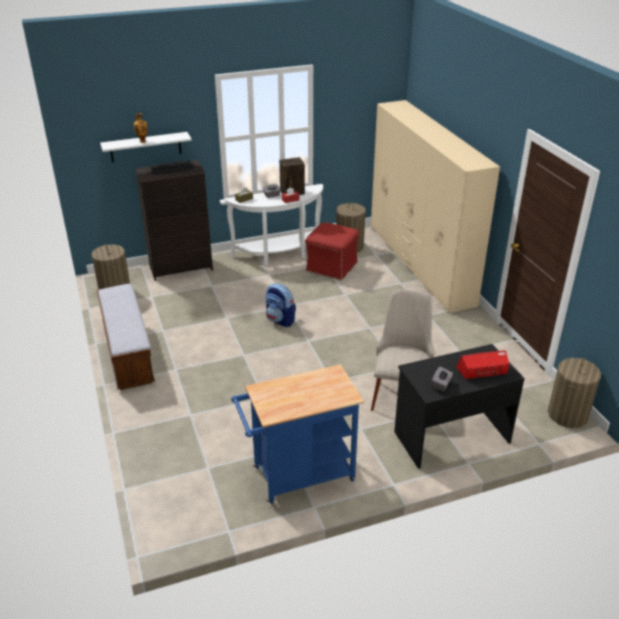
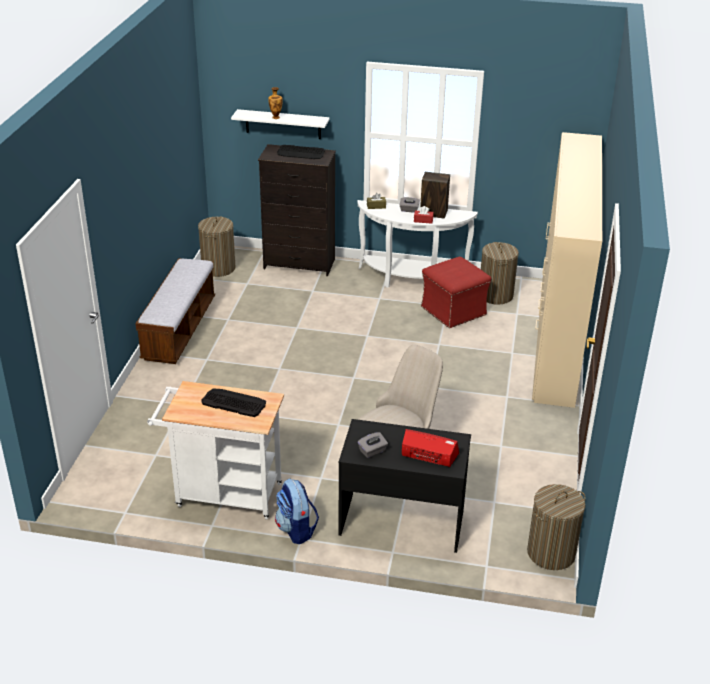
camera: 30 degrees right, 0 degrees up
(280, 320) = (346, 348): backpack -> backpack (296, 530)
(297, 476) = (222, 494): blue cart -> white cart
(309, 387) = (233, 403): none -> keyboard

